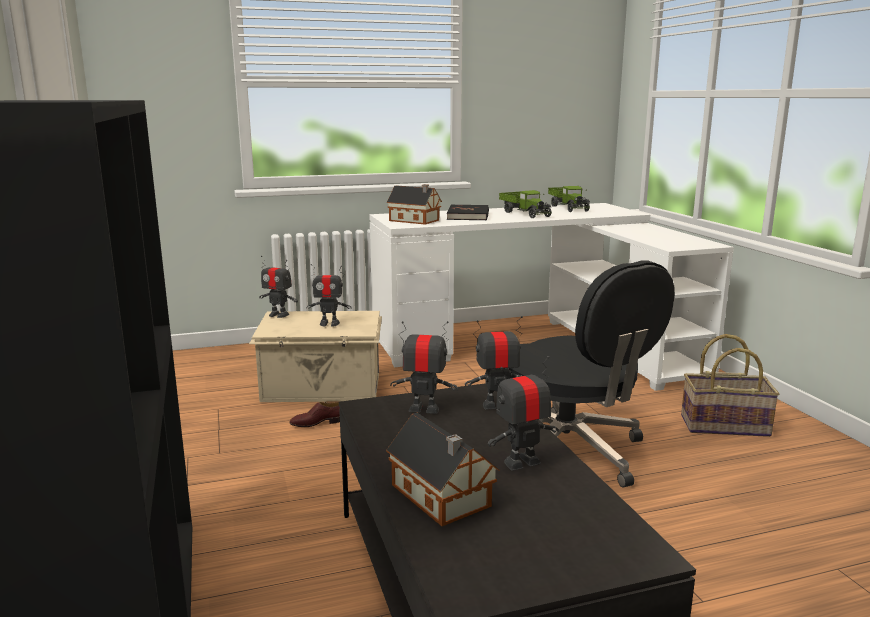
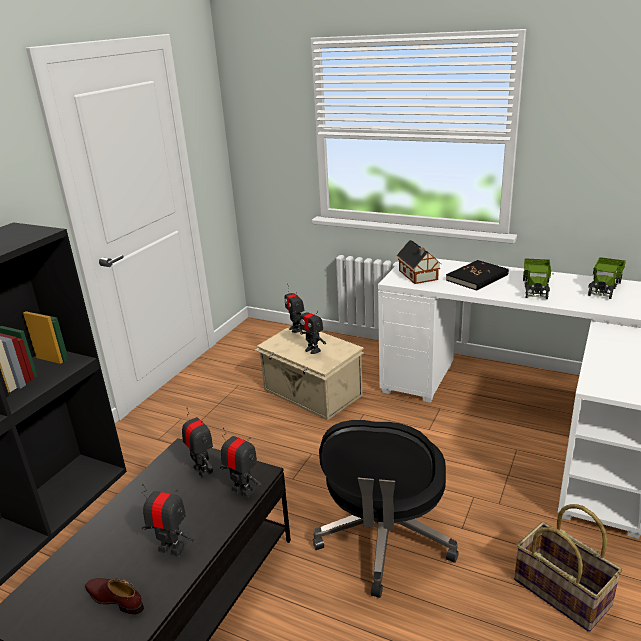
camera: 45 degrees right, 10 degrees up
(317, 423) = (271, 424): brown shoe -> brown shoe (115, 599)
(442, 497) = (99, 547): toy house -> none

